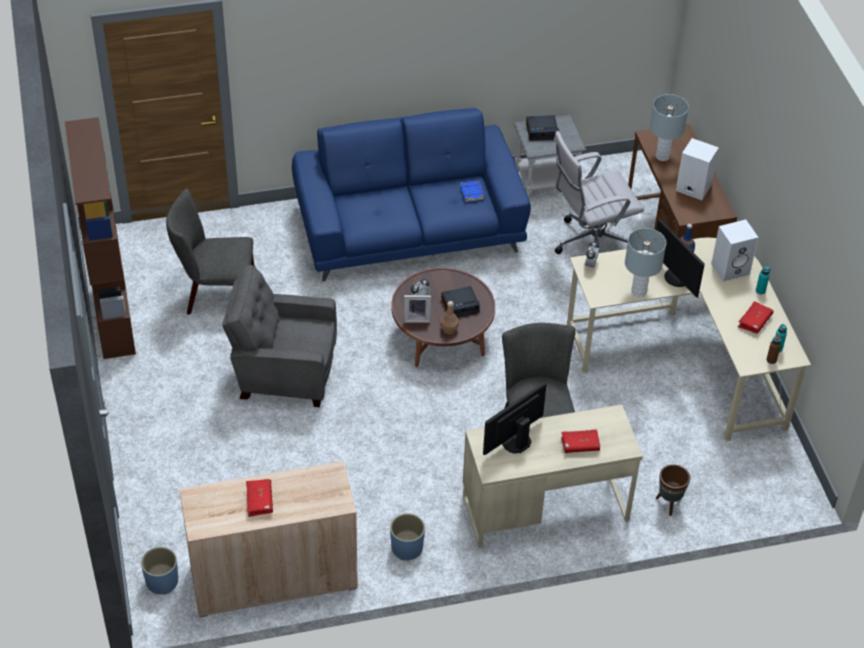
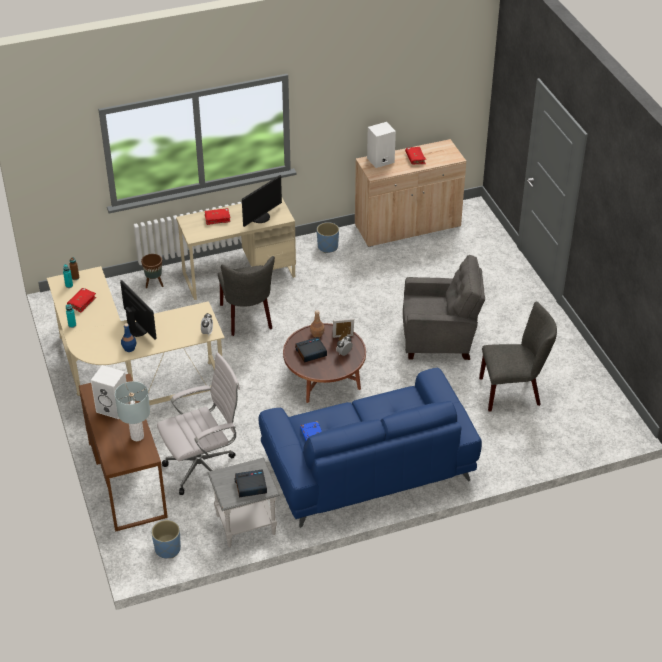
camera: 175 degrees right, 5 degrees down
(113, 315) = (588, 369): brown bookcase -> none
(161, 582) = (475, 219): blue planter -> blue planter (168, 549)
(638, 292) = (170, 315): grey table lamp -> none
(730, 268) = (93, 340): white speaker -> white speaker (380, 161)

